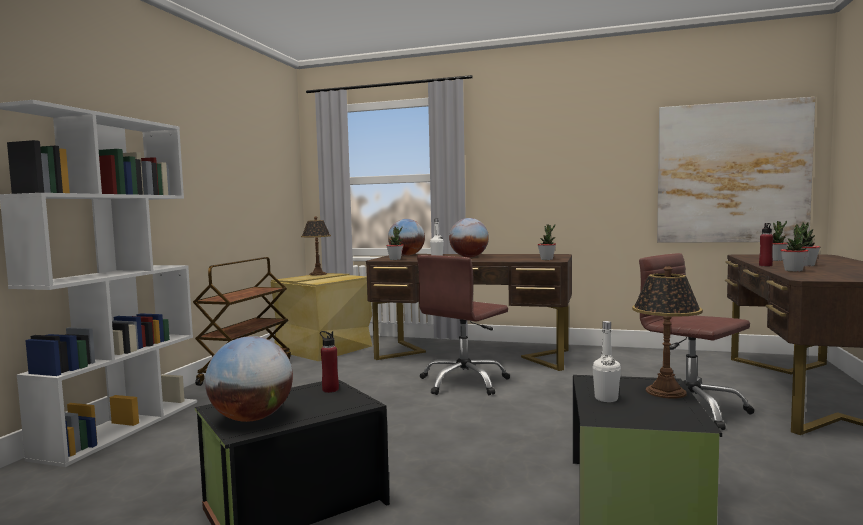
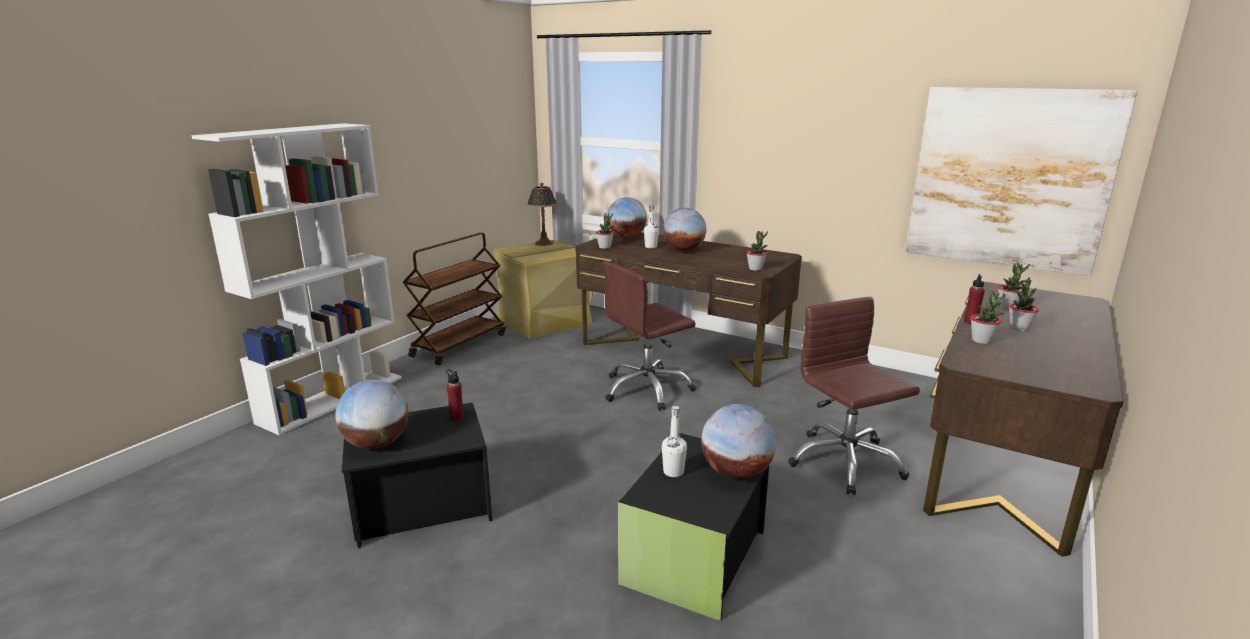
camera: 15 degrees right, 15 degrees up
(665, 392) = (736, 472): table lamp -> globe

